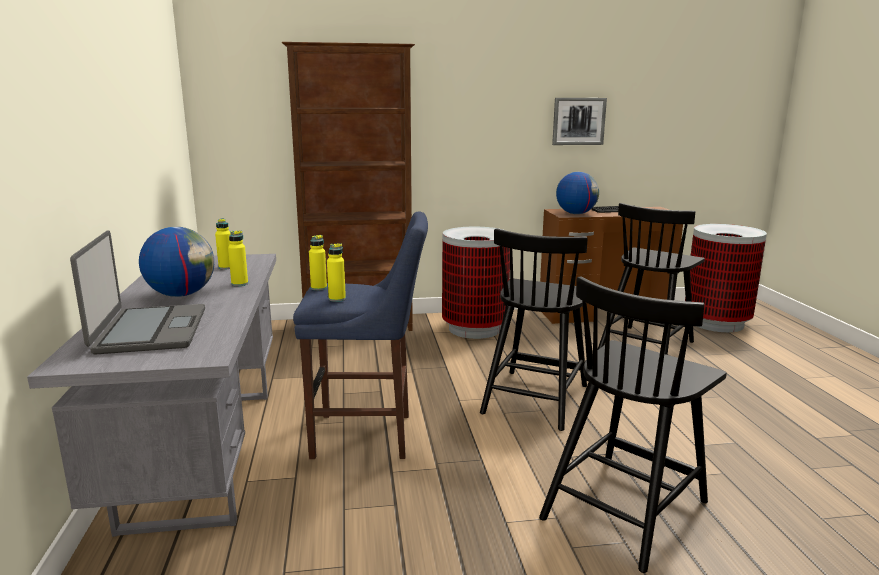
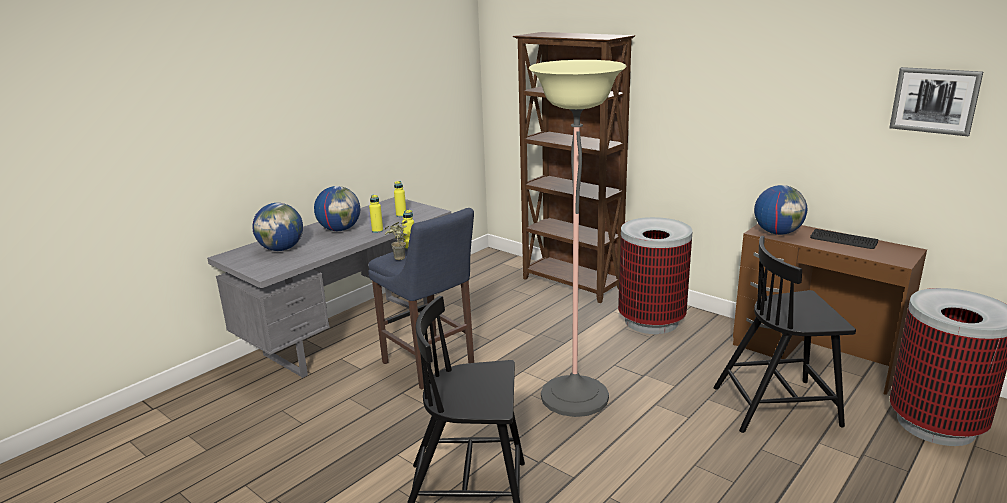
camera: 50 degrees right, 5 degrees up
(149, 330) = (282, 249): laptop -> globe
(337, 299) = (398, 259): yellow bottle -> potted plant
(535, 398) = (574, 396): black chair -> floor lamp
(578, 121) = (816, 124): picture -> picture (934, 100)

